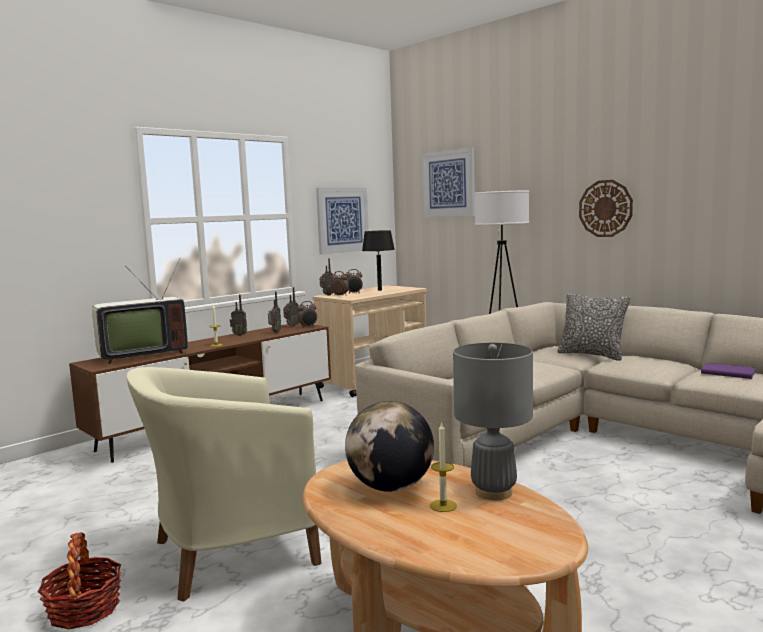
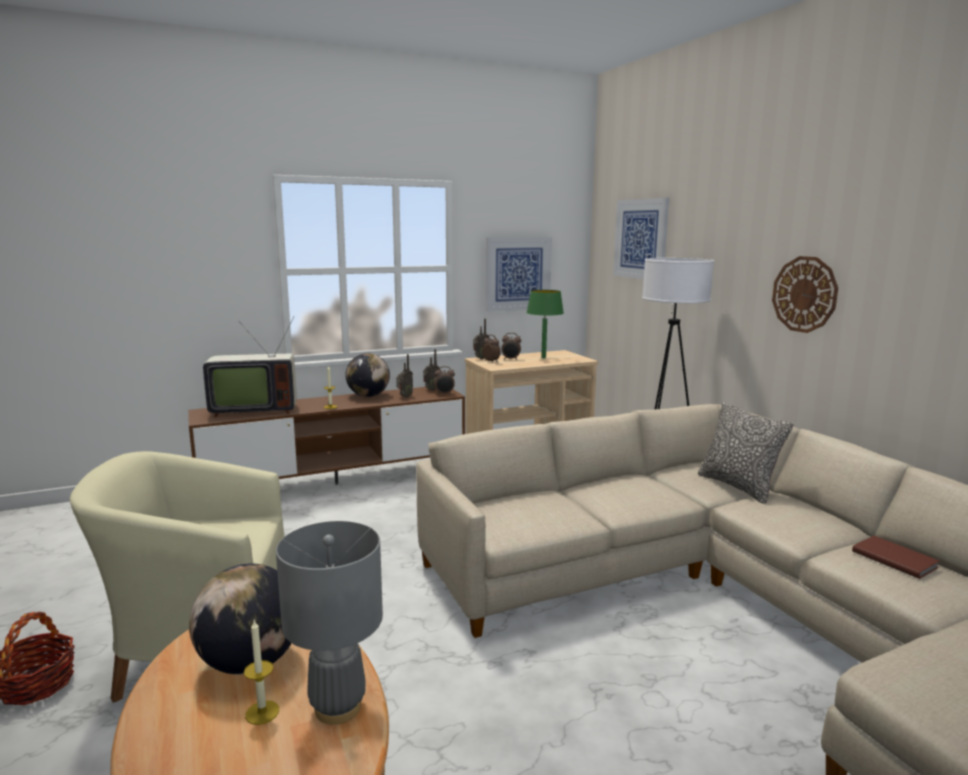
camera: 20 degrees right, 5 degrees up
(239, 335) = (368, 396): radio -> globe
(379, 290) = (543, 358): black table lamp -> green table lamp
(727, 372) = (894, 558): purple book -> brown book

